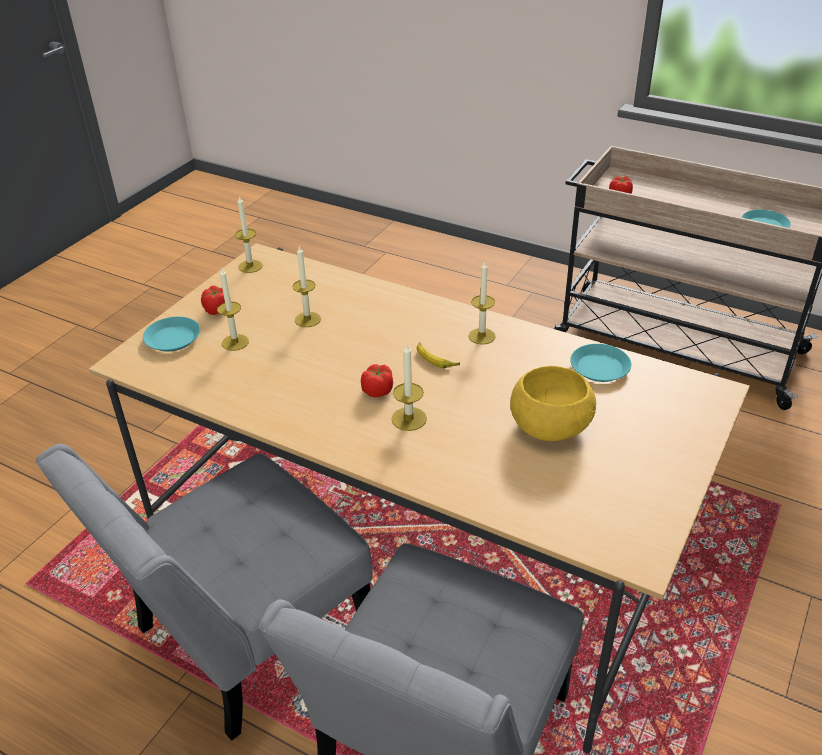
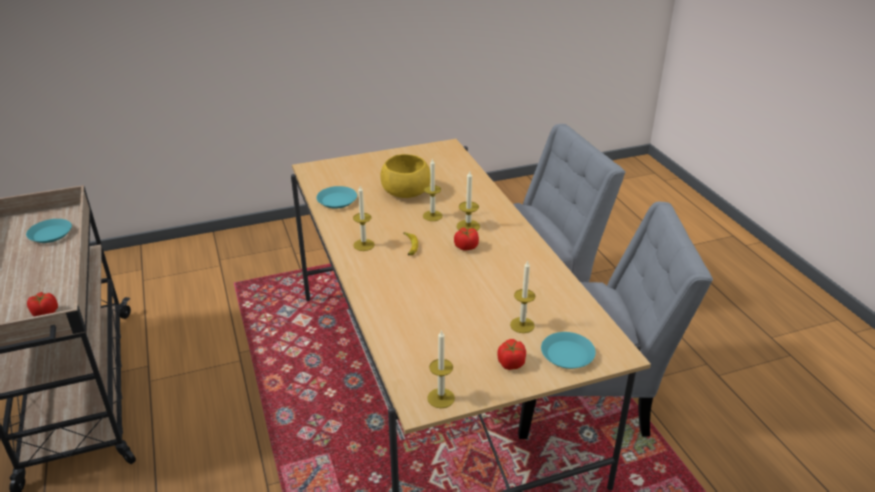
camera: 140 degrees left, 5 degrees down
(307, 319) = (452, 315): candle -> candle (432, 216)

